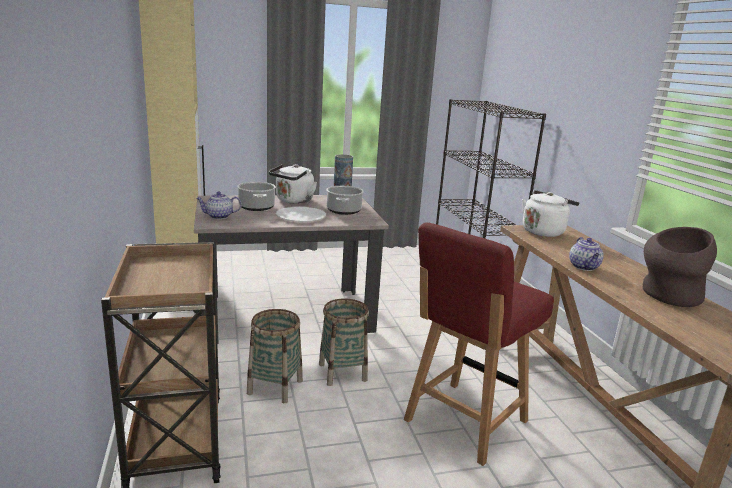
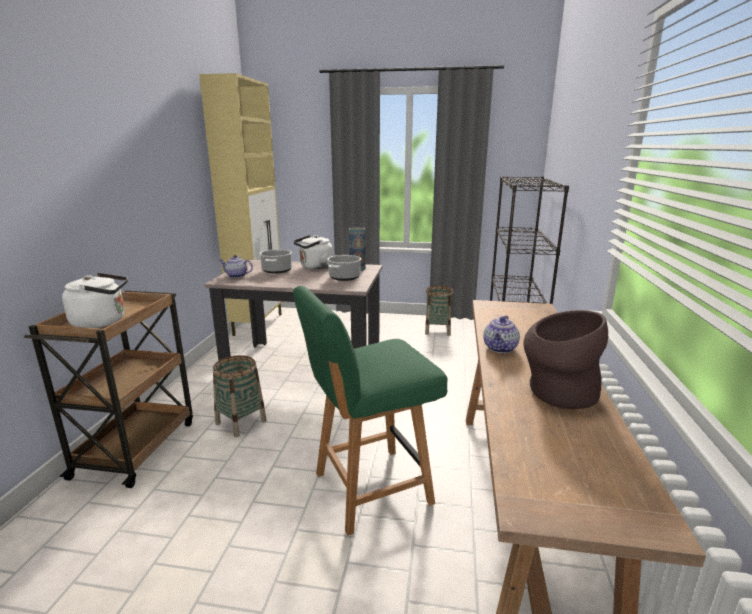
camera: 25 degrees right, 0 degrees up
(301, 216) = (301, 279): white plate -> none
(342, 372) = (304, 420): basket -> basket (437, 330)
(464, 421) = (369, 488): red chair -> green chair
(544, 231) = (512, 309): white kettle -> white kettle (103, 322)

